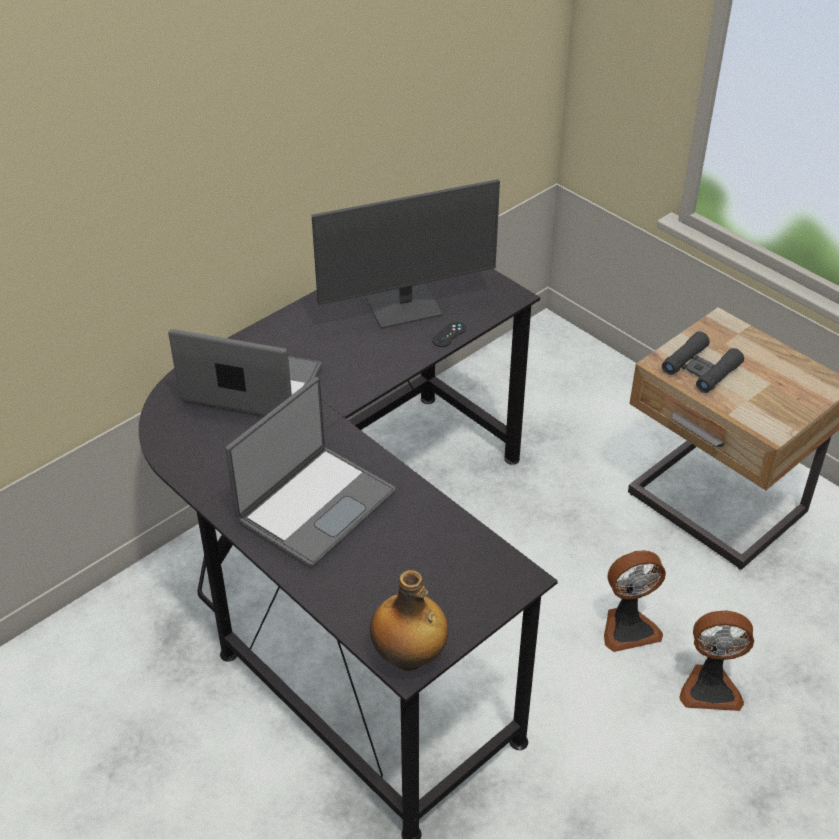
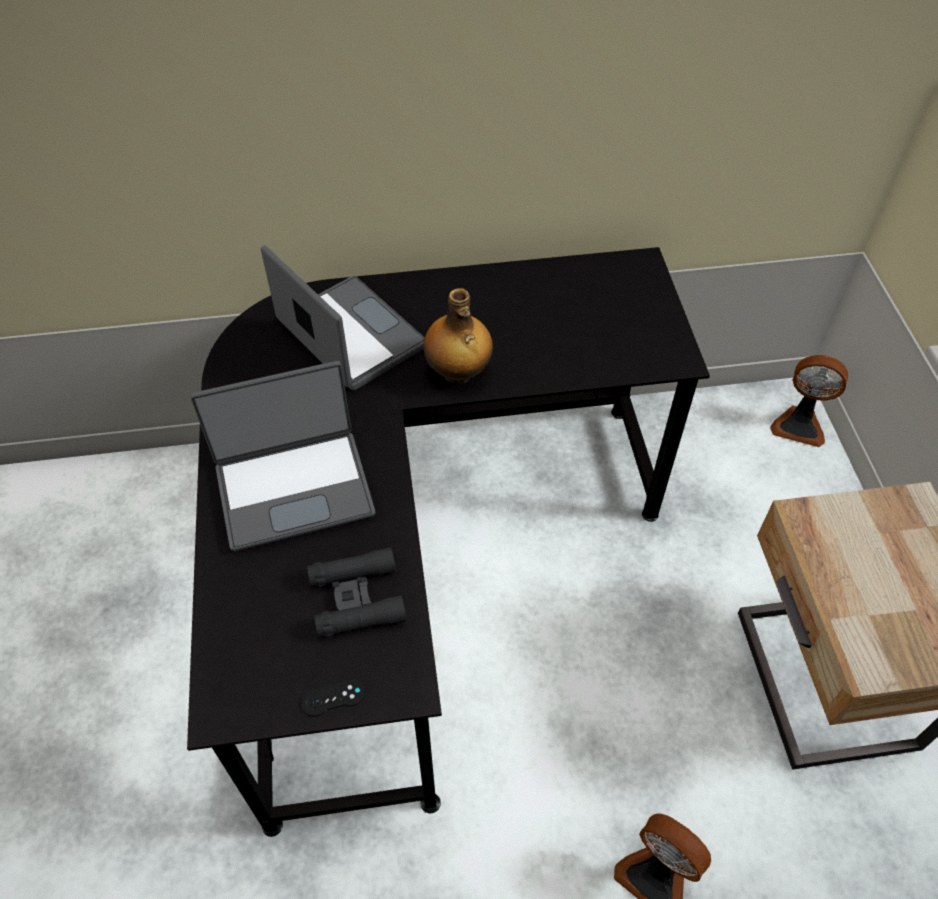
camera: 35 degrees right, 10 degrees up
(405, 308) = (560, 321): monitor -> none
(409, 657) = (230, 704): bottle -> bottle (457, 373)
(449, 334) = (577, 371): black game controller -> black game controller (333, 698)
(628, 627) = (625, 755): fan -> fan (799, 425)
(701, 369) = (844, 546): black binoculars -> black binoculars (357, 598)

